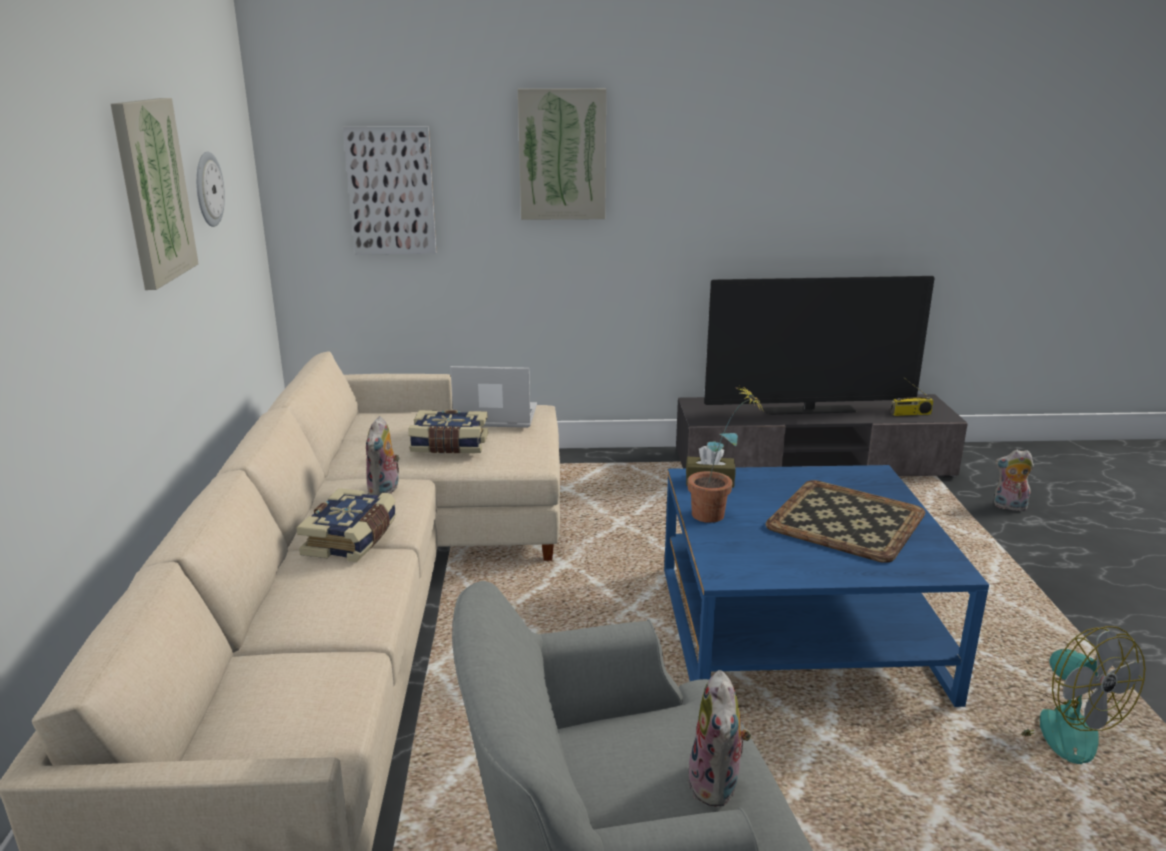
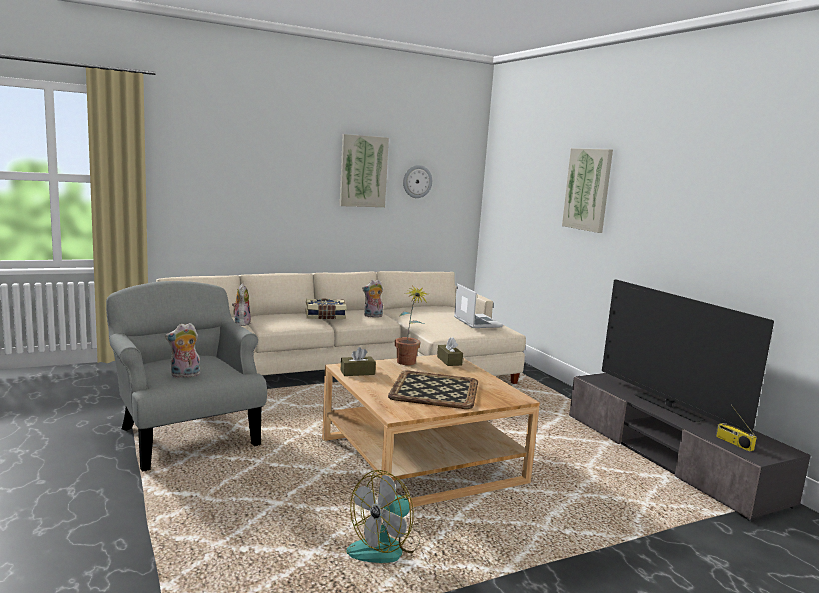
camera: 65 degrees right, 10 degrees down
(391, 191) = (520, 202): picture -> none
(449, 445) = (430, 318): book -> none
(757, 566) = (357, 372): none -> brown tissue box
(796, 632) = (421, 460): blue coffee table -> beige coffee table
(1009, 507) = (726, 548): plush toy -> plush toy (241, 323)

